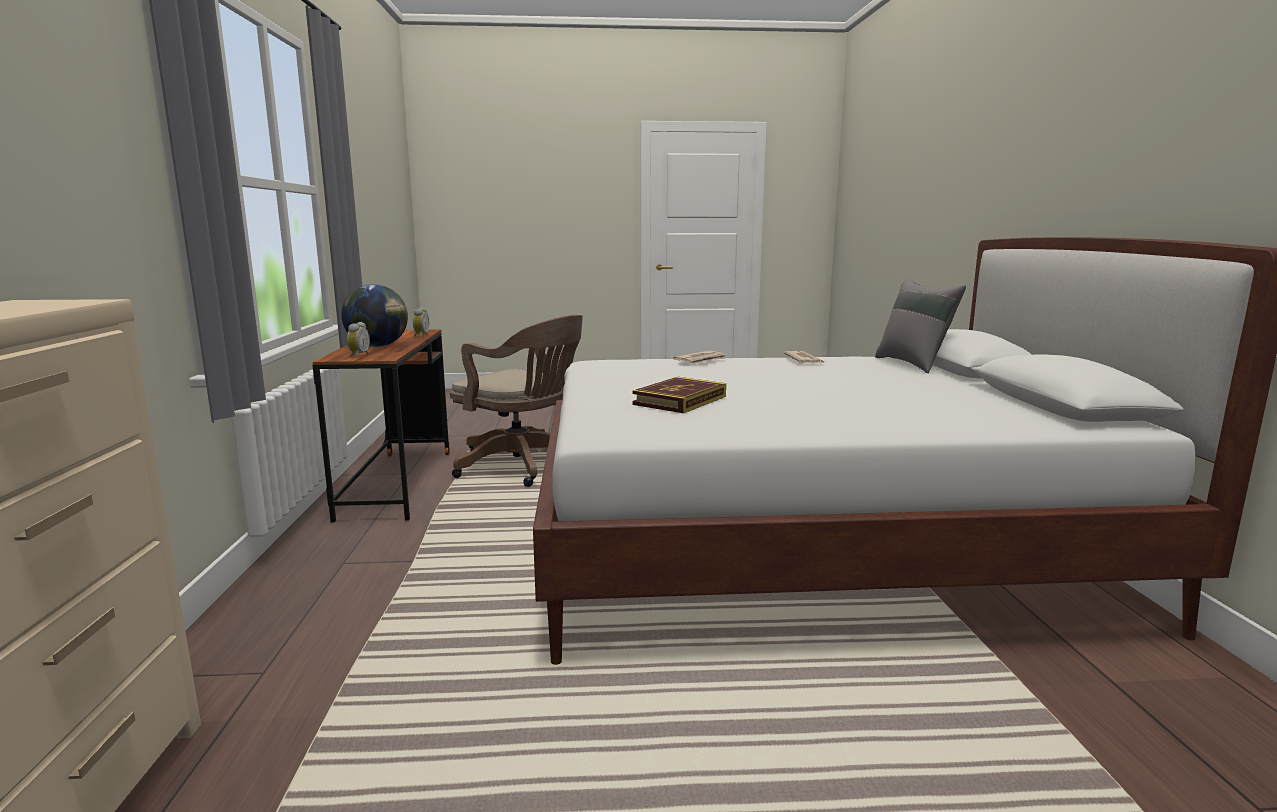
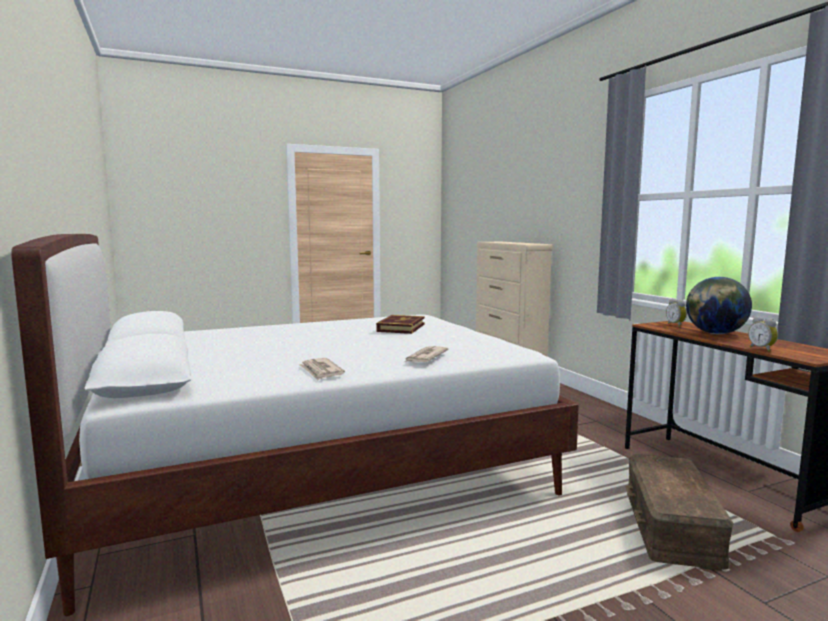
camera: 160 degrees right, 5 degrees down
(524, 466) = (670, 526): brown office chair -> brown storage box
(914, 364) = (198, 377): grey pillow -> none

